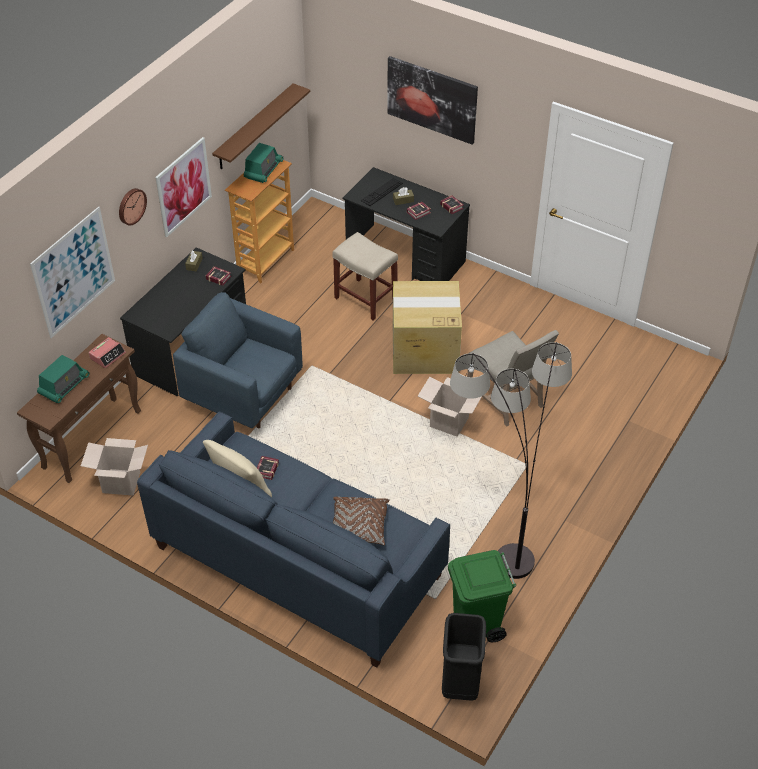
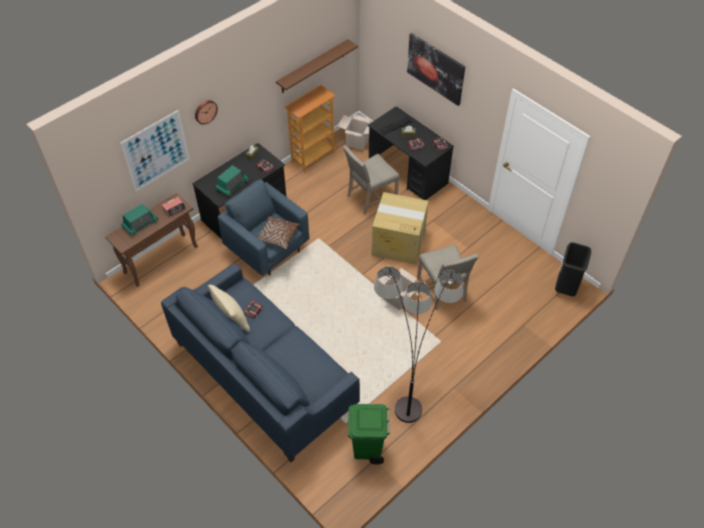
camera: 15 degrees right, 5 degrees up
(121, 482) = (169, 293): cardboard box -> cardboard box (357, 142)
(183, 187) = (250, 102): picture -> none
(263, 170) = (314, 97): radio -> radio (232, 185)
(359, 527) = (300, 365): brown pillow -> brown pillow (278, 237)
(365, 299) = (370, 197): beige stool -> beige chair
(460, 683) = (342, 488): black trash can -> black trash can (566, 287)

